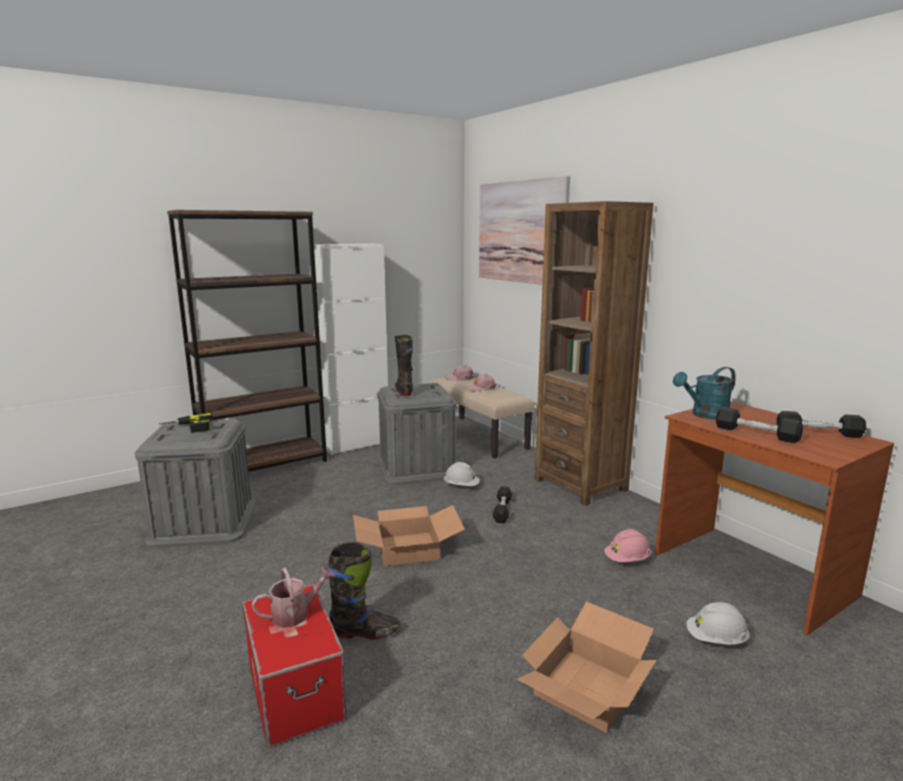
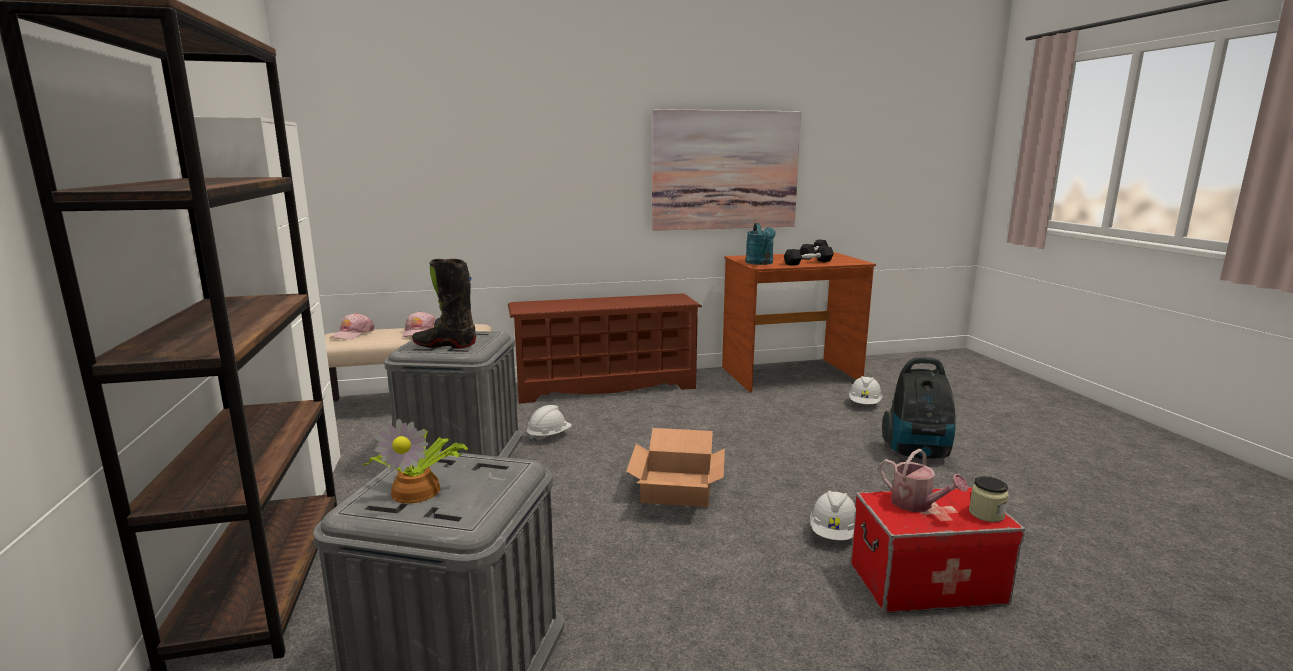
camera: 70 degrees left, 0 degrees up
(187, 428) = (418, 489): power drill -> potted plant
(283, 654) = (986, 514): none -> jar
(295, 614) = (917, 504): watering can -> watering can turned 150 degrees clockwise
(364, 632) = (833, 533): black boot -> white hard hat
(502, 510) = (628, 428): black dumbbell -> none
(521, 232) = (429, 113): picture -> picture (725, 170)
(580, 485) = (606, 386): brown bookcase -> brown shoe rack
(587, 690) = (918, 453): cardboard box -> vacuum cleaner
(627, 560) = (754, 402): pink hard hat -> none

